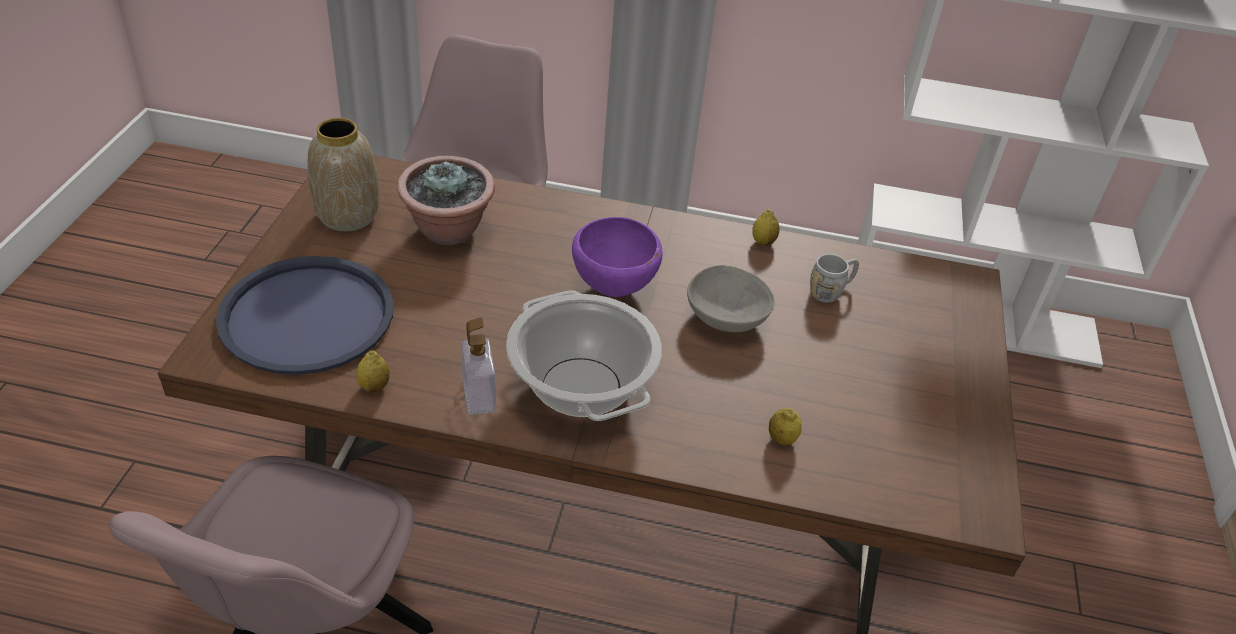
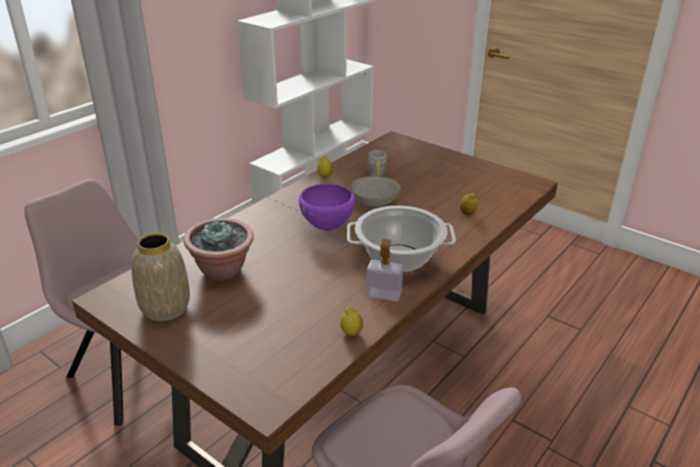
camera: 60 degrees left, 10 degrees down
(307, 316) = (261, 348): blue tray -> none

